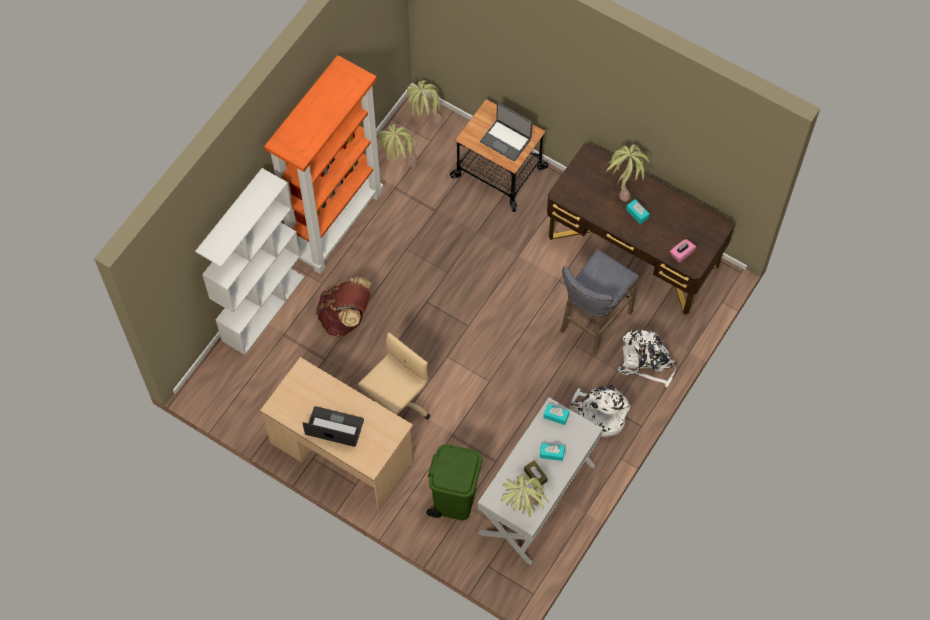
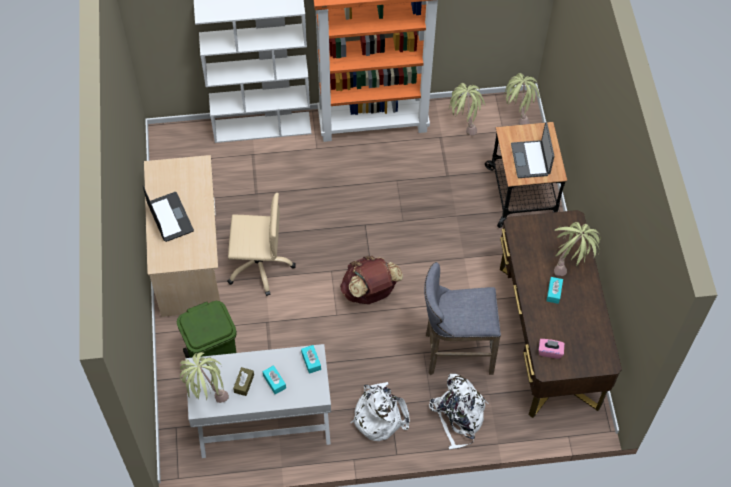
camera: 50 degrees right, 5 degrees down
(346, 317) = (302, 183): brown backpack -> brown backpack (370, 292)

